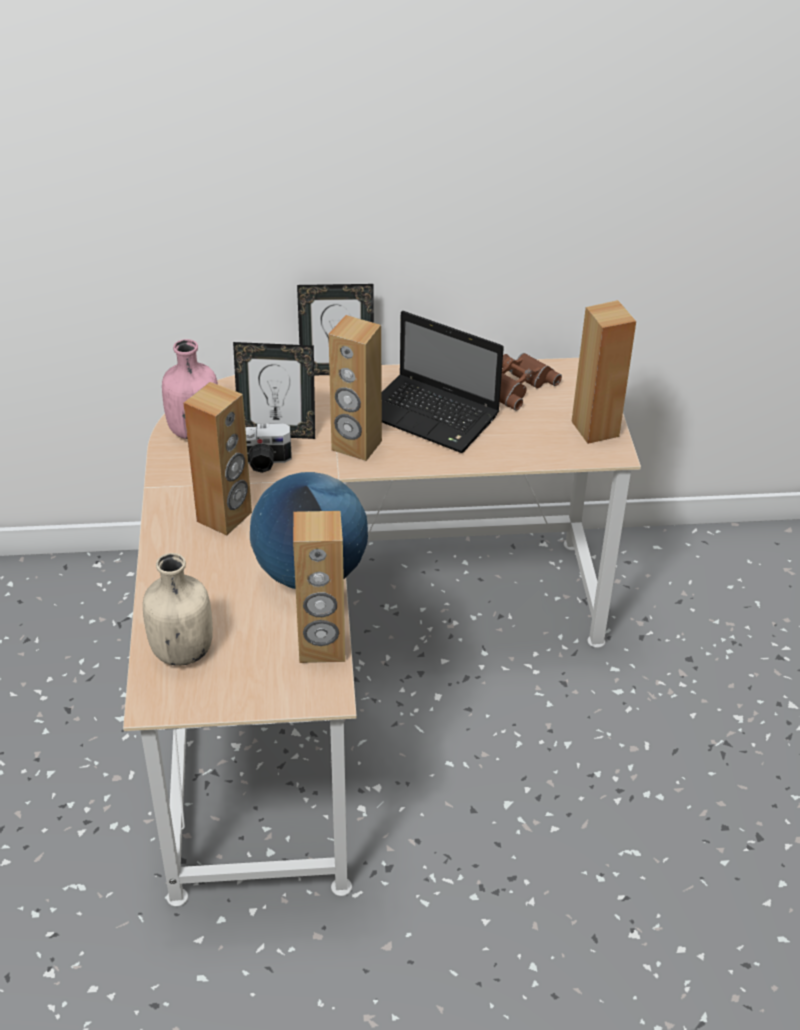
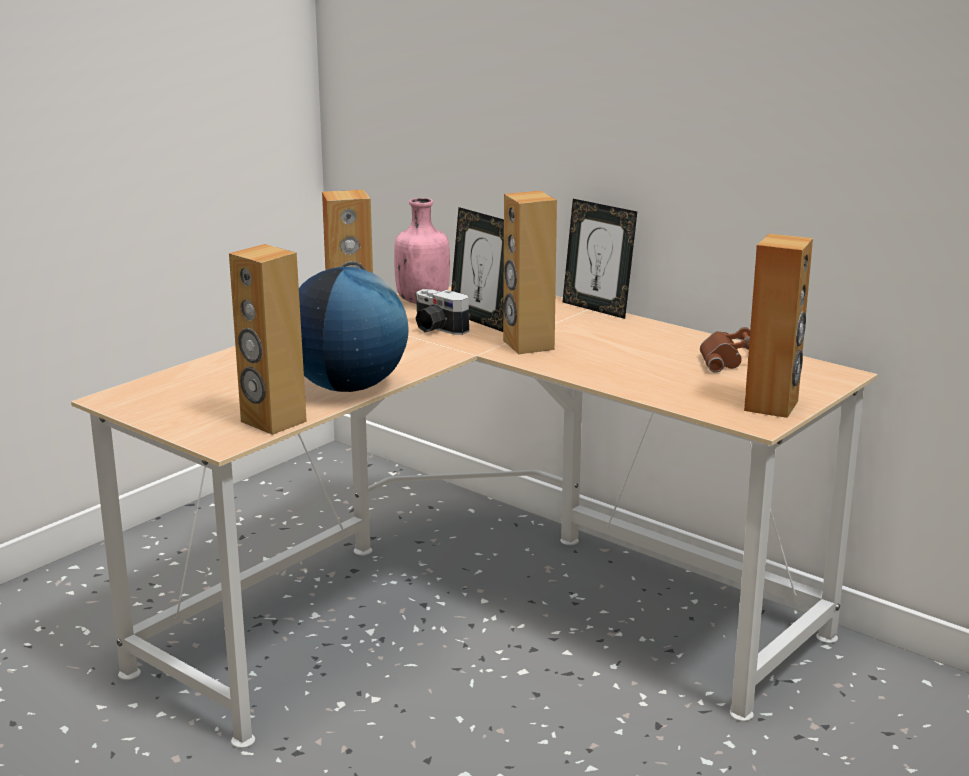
camera: 45 degrees right, 20 degrees down
(181, 650) = (182, 385): beige bottle -> none
(433, 416) = (628, 352): laptop -> none

